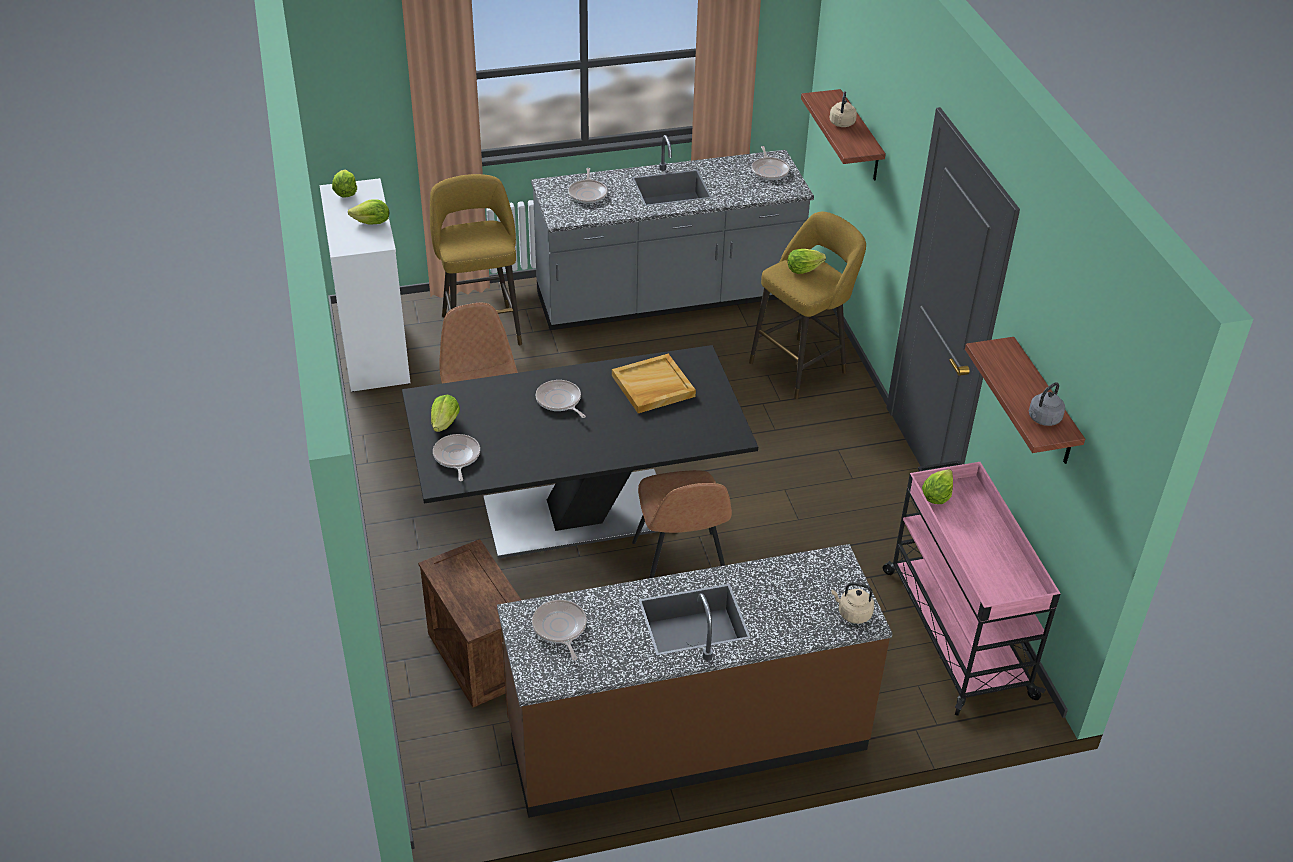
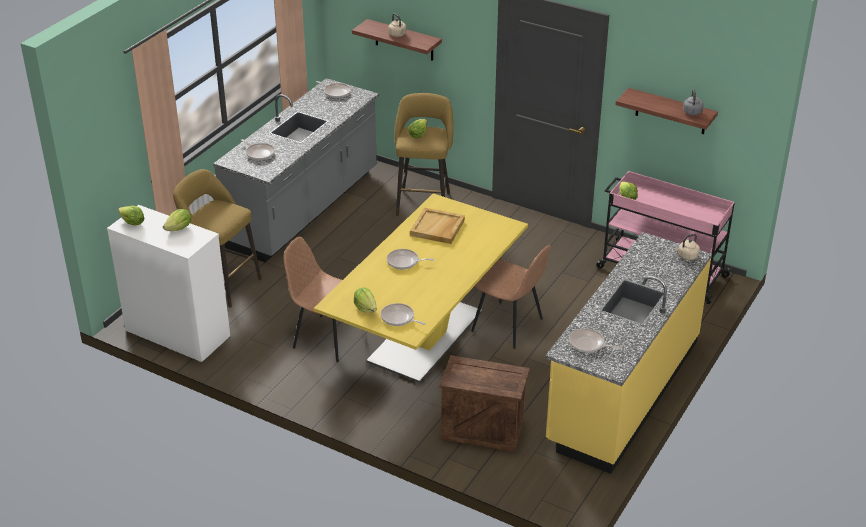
camera: 45 degrees left, 5 degrees down
(578, 514) = (425, 337): black dining table -> yellow dining table
(686, 737) = (622, 391): brown counter -> yellow counter

